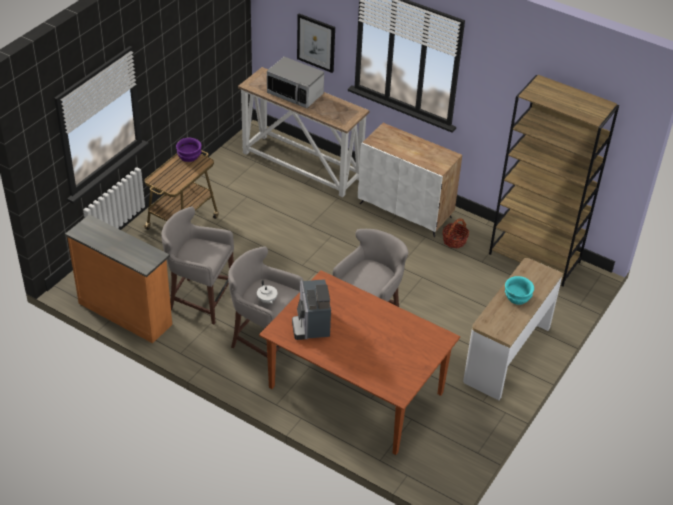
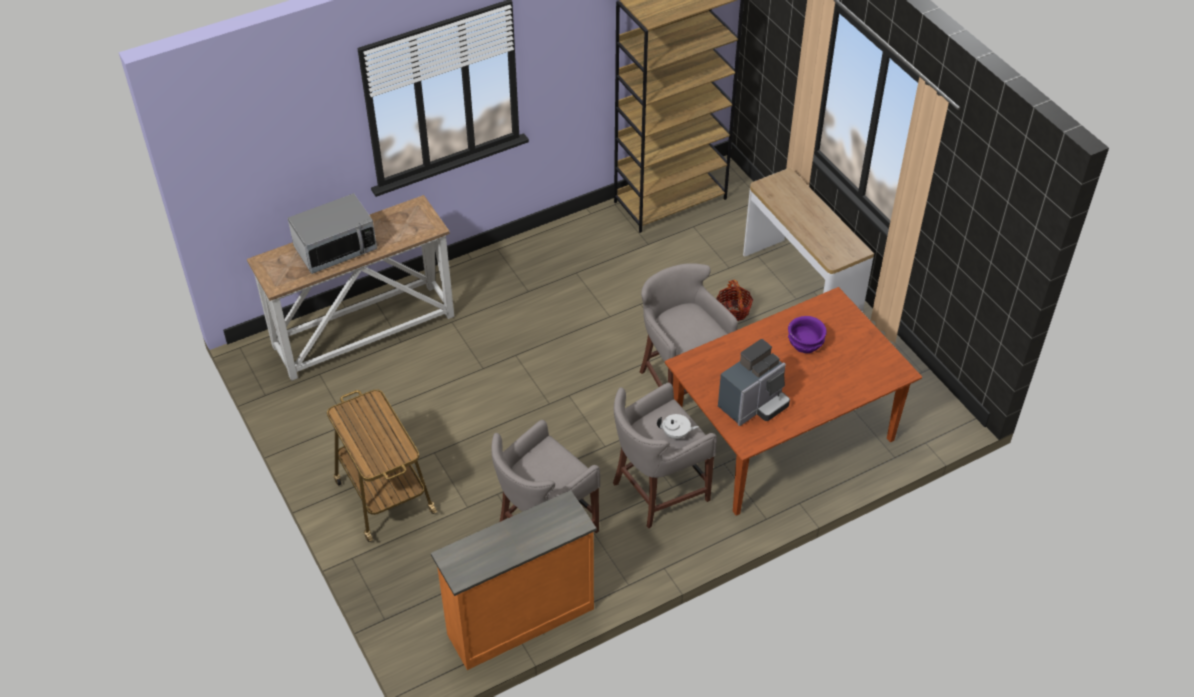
camera: 60 degrees left, 5 degrees up
(189, 156) = (351, 411): purple bowl -> purple bowl (805, 343)
(311, 325) = (753, 404): coffee machine -> coffee machine turned 60 degrees counterclockwise
(316, 42) = (308, 170): picture -> none
(406, 210) = (520, 270): white cabinet -> none
(454, 241) = (599, 251): basket -> basket (733, 310)
(517, 297) = (807, 216): turquoise bowl -> none

